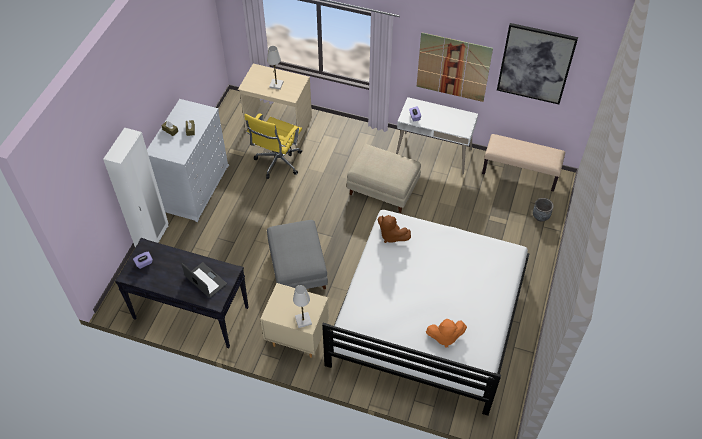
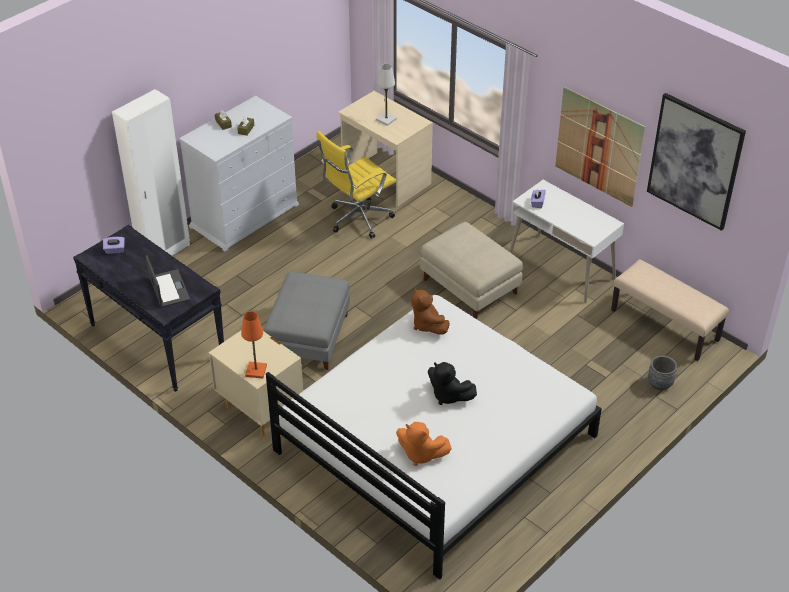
camera: 25 degrees right, 10 degrees down
(303, 320) = (256, 371): white table lamp -> orange table lamp
(436, 285) = (448, 395): none -> black plush toy

